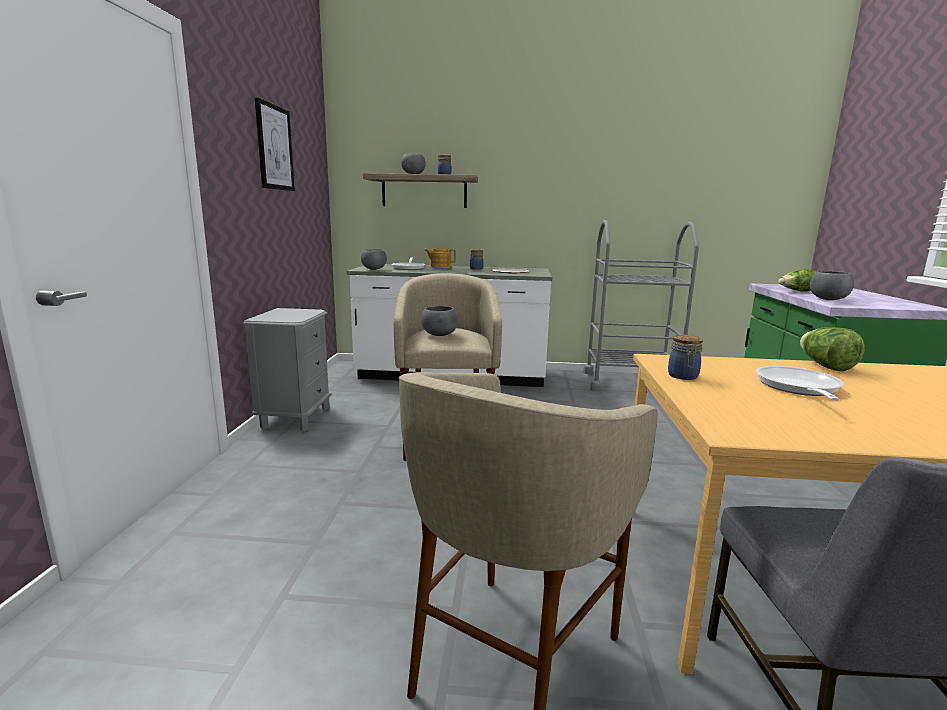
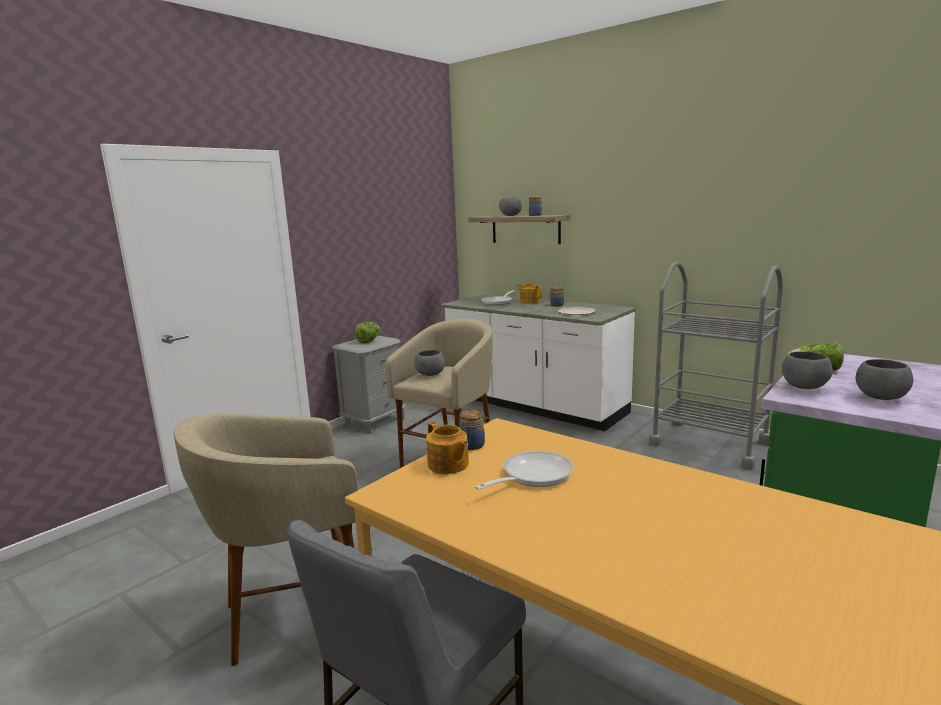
camera: 35 degrees right, 0 degrees up
(274, 148) = (378, 210): picture -> none
(374, 269) = (465, 303): grey bowl -> grey bowl (881, 398)
(713, 395) = (448, 465): none -> teapot
(825, 366) = (631, 462): lettuce -> lettuce (368, 341)

